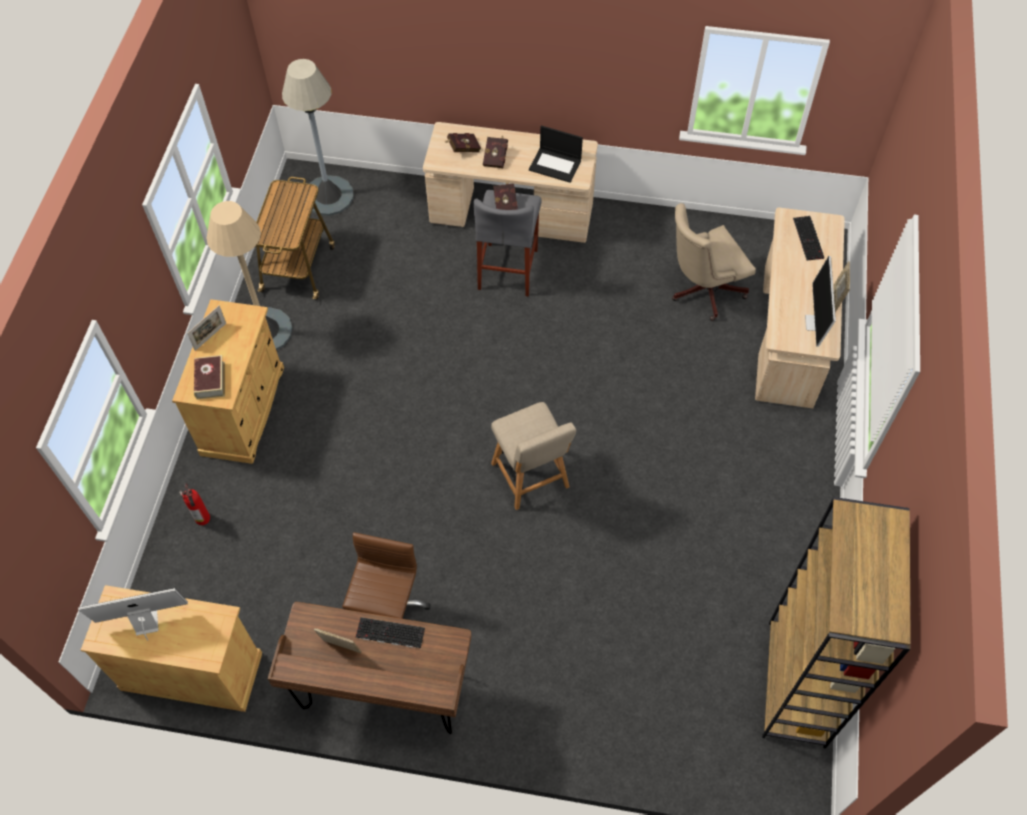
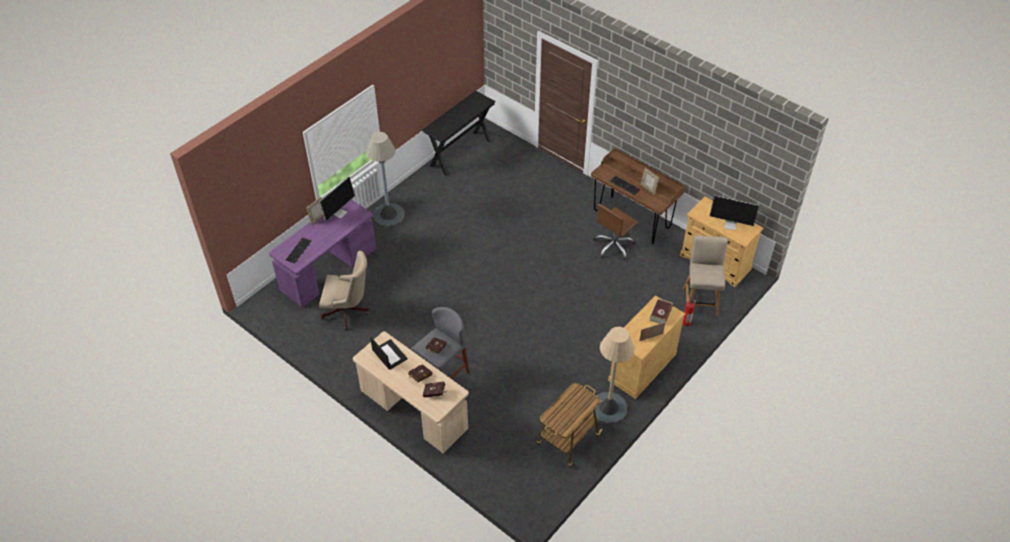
camera: 150 degrees left, 10 degrees down
(328, 196) = (520, 485): grey floor lamp -> grey floor lamp (388, 215)
(531, 478) = (511, 267): beige chair -> beige chair (700, 300)
(788, 335) = (329, 270): beige desk -> purple desk
(797, 684) = (461, 153): brown bookcase -> black console table

